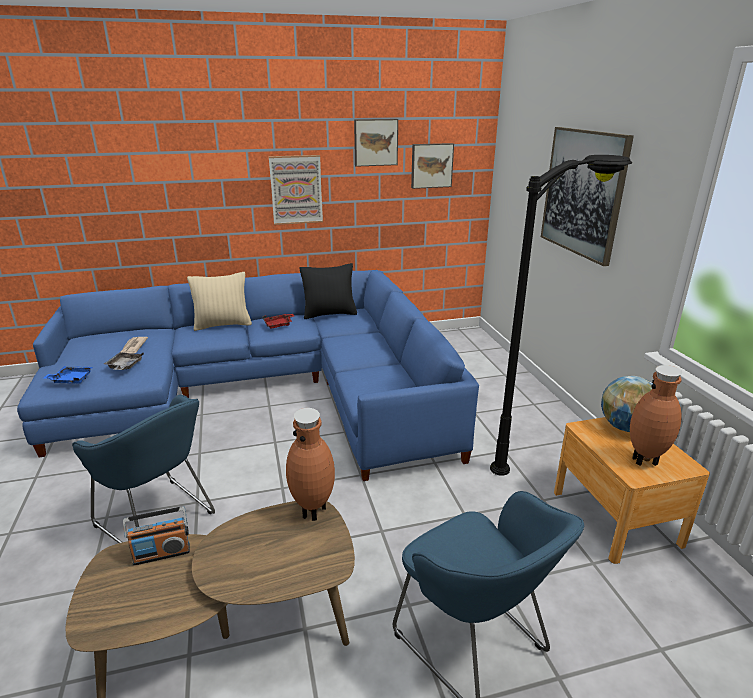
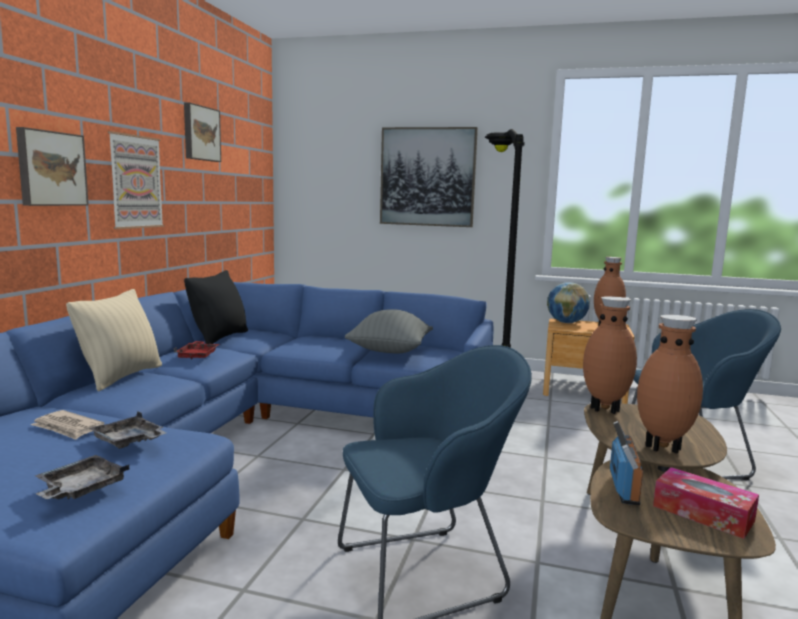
camera: 60 degrees left, 15 degrees down
(71, 379) = (80, 489): blue tray -> grey tray
(130, 603) = (703, 513): none -> tissue box
(230, 558) = (662, 447): none -> brown vase
(370, 374) = (389, 352): none -> grey pillow
(431, 165) = (239, 167): picture -> picture (51, 168)

